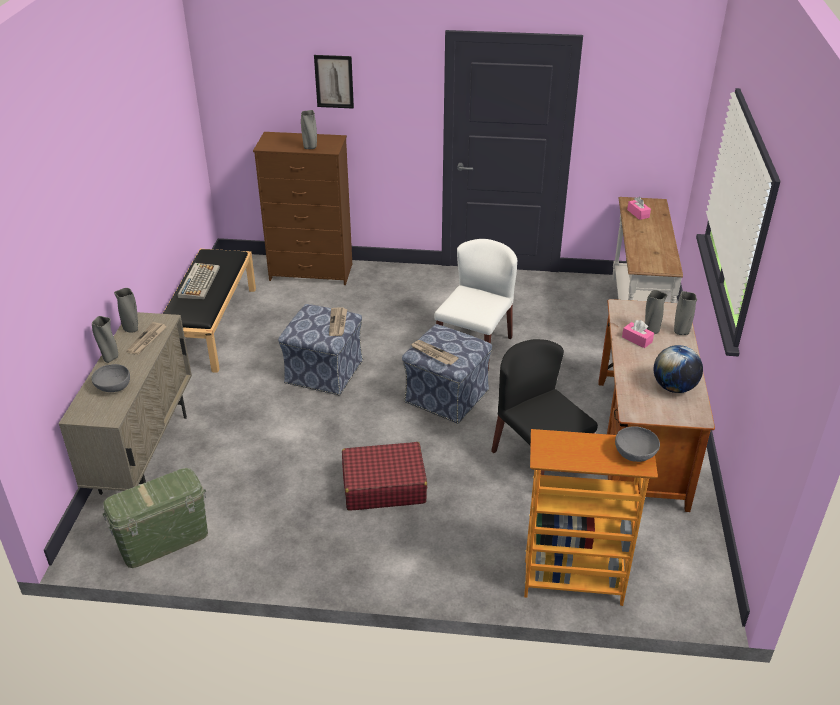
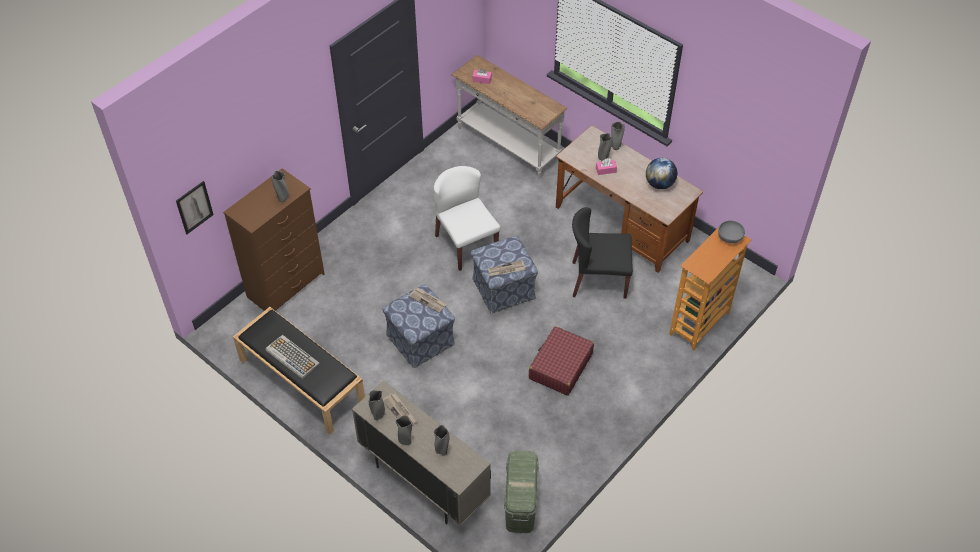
camera: 55 degrees left, 15 degrees up
(113, 387) = (442, 450): grey bowl -> grey vase
(334, 81) = (262, 136): picture -> picture (194, 207)

